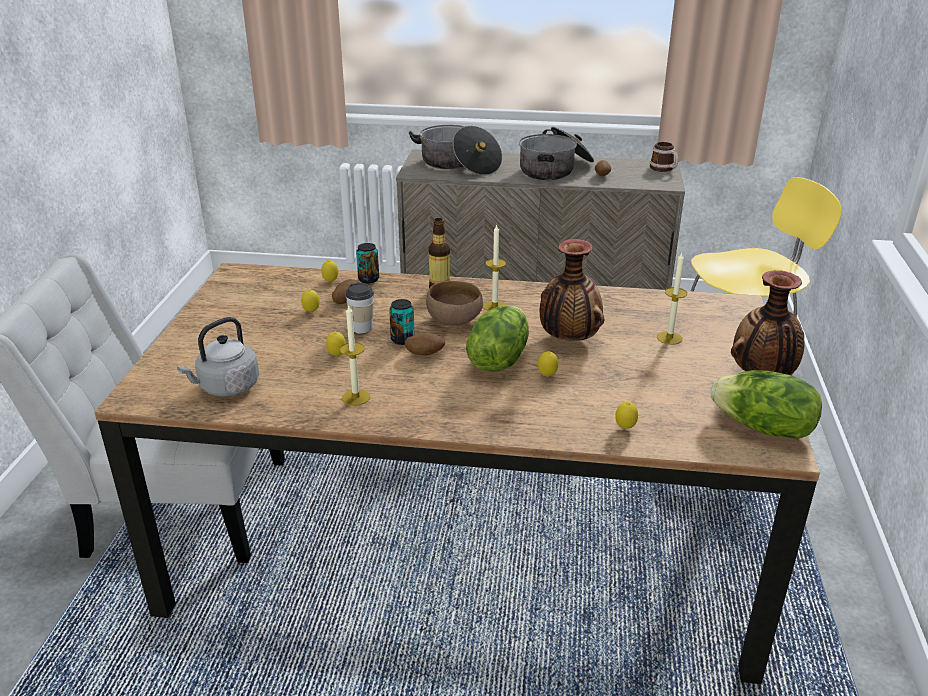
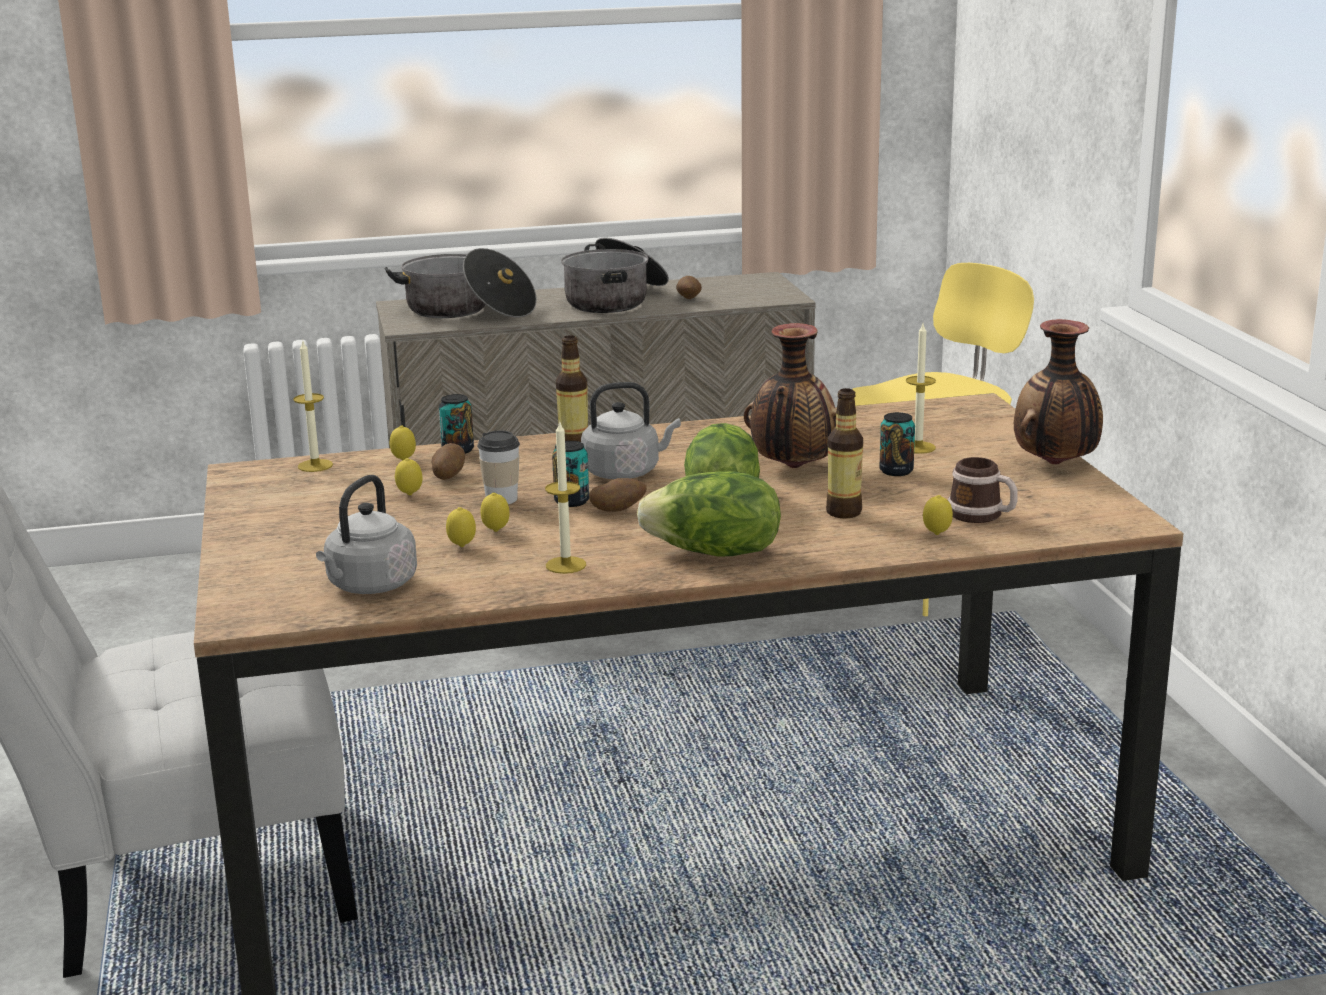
camera: 20 degrees left, 10 degrees down
(455, 320) = (625, 472): brown bowl -> grey kettle
(494, 306) = (665, 451): candle -> candle (315, 465)
(547, 376) = (798, 505): lemon -> lemon (462, 546)
(573, 390) = (844, 512): none -> bottle
(638, 358) = (896, 471): none -> can
(664, 169) = (767, 282): mug -> mug (982, 516)
(763, 428) = (1093, 508): lettuce -> lettuce (714, 553)

